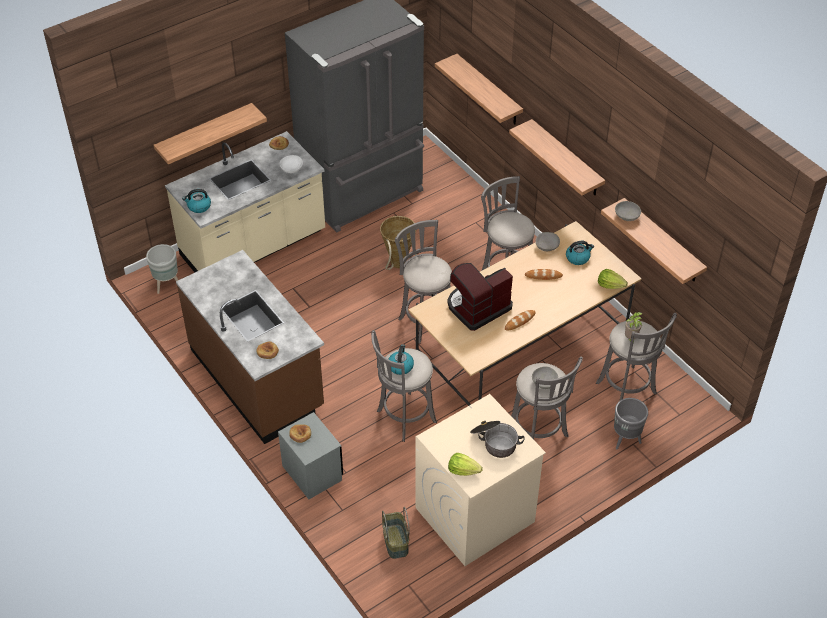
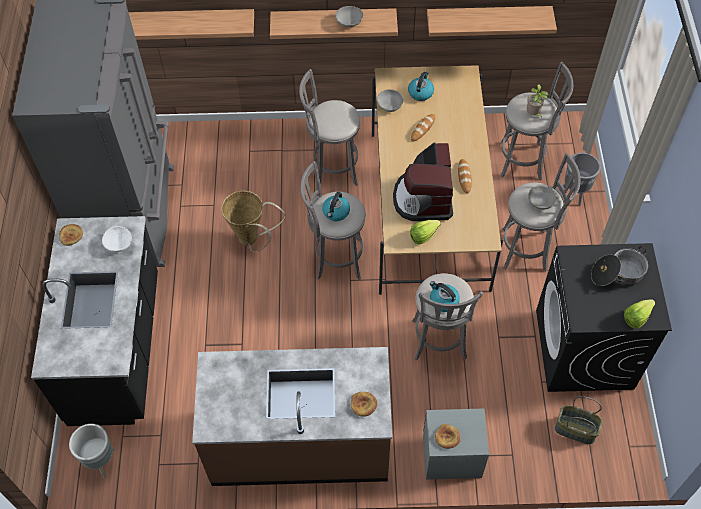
camera: 55 degrees left, 10 degrees up
(198, 206) = (96, 360): kettle -> kettle (336, 212)
(204, 133) = (21, 290): shelf -> none
(253, 245) = (117, 348): beige counter -> black counter
(474, 515) = (584, 350): beige washing machine -> black washing machine
(610, 285) = (470, 90): lettuce -> lettuce (423, 236)
(627, 216) = (452, 20): grey bowl -> grey bowl (349, 22)

